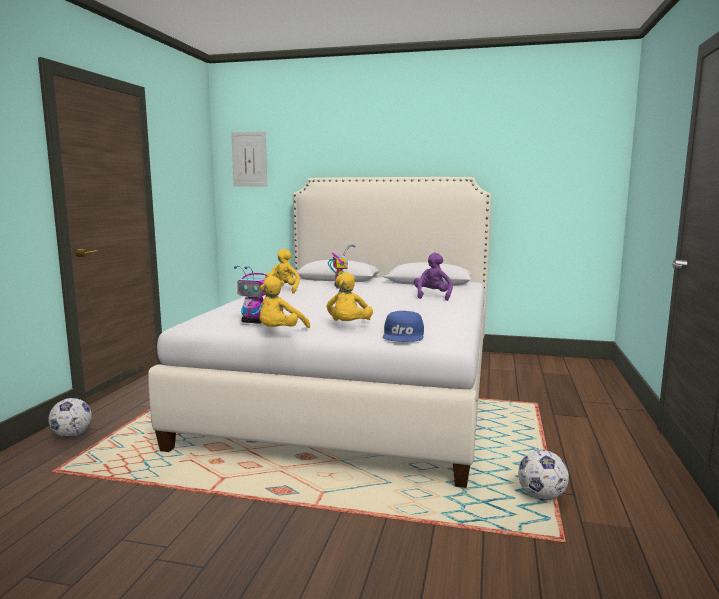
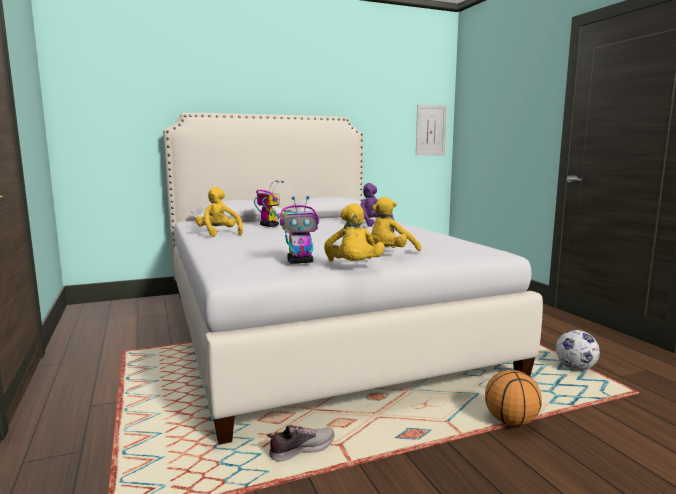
camera: 35 degrees left, 0 degrees up
(72, 435) = (51, 471): football -> none
(197, 472) = (301, 450): none -> shoe
(249, 159) = (97, 87): picture -> picture (430, 130)
(349, 326) = (390, 253): yellow plush toy -> yellow plush toy turned 75 degrees clockwise
(374, 513) = (510, 422): none -> basketball
(404, 335) = (456, 253): blue cap -> none

